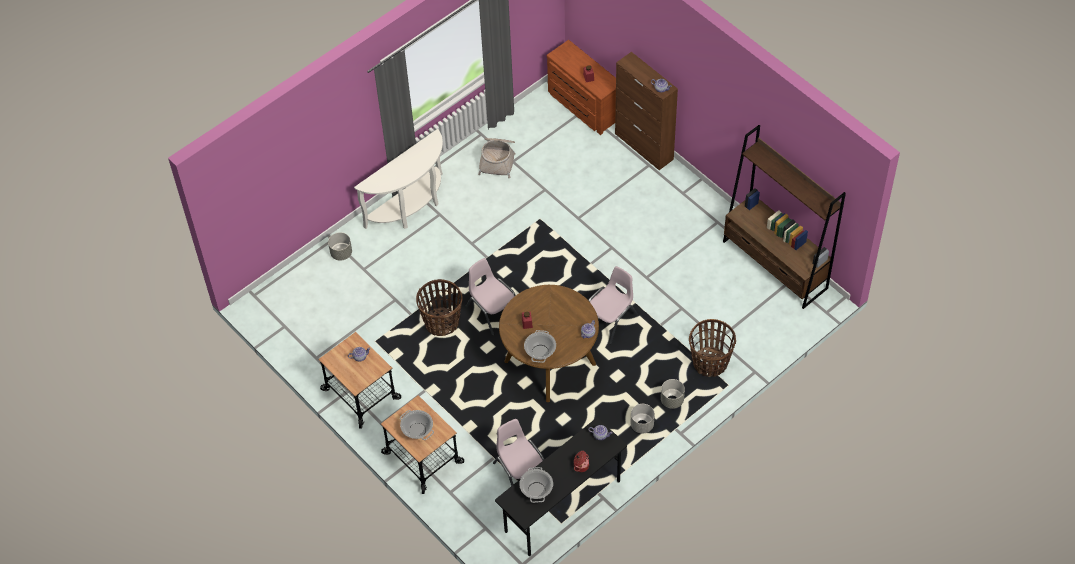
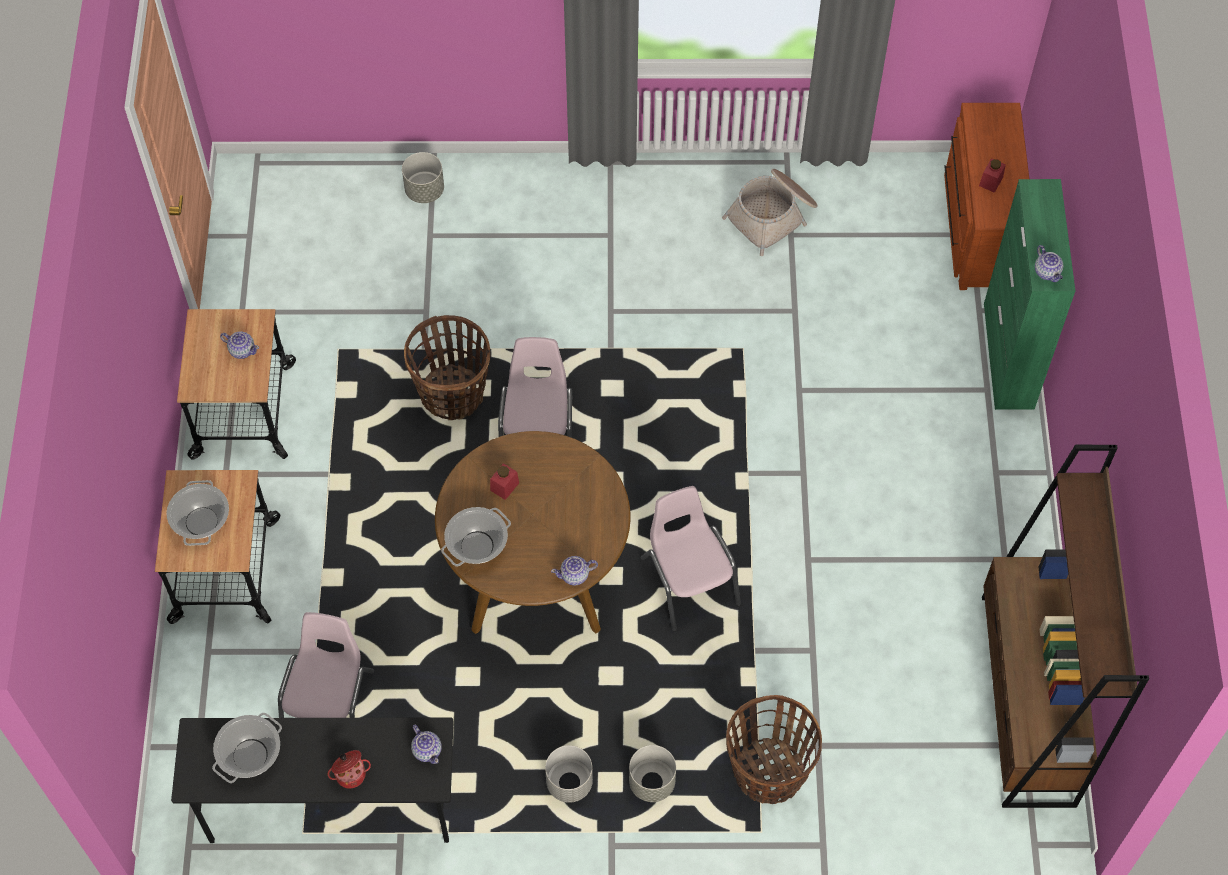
camera: 40 degrees right, 5 degrees up
(411, 207) = (582, 196): white console table -> none
(610, 319) = (689, 581): pink chair -> pink chair turned 105 degrees counterclockwise
(644, 147) = (1008, 356): brown cabinet -> green cabinet

